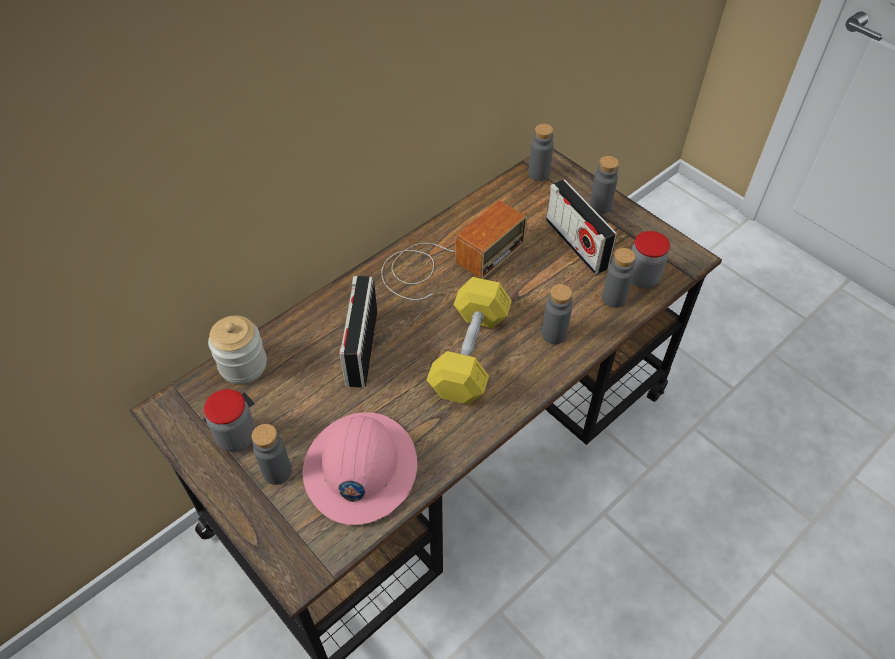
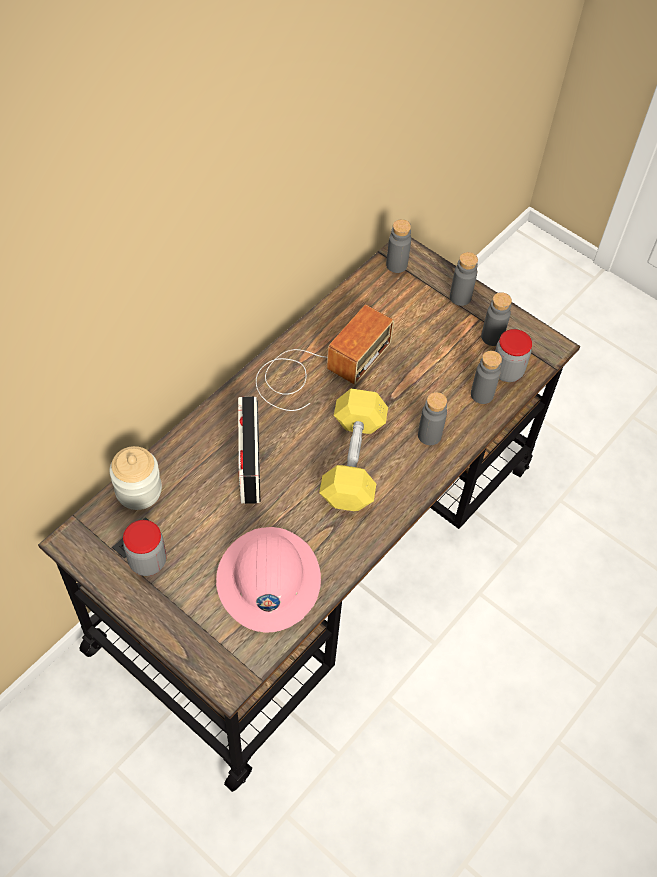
camera: 10 degrees left, 5 degrees up
(277, 472) = (192, 590): grey bottle -> grey bottle (492, 337)
(576, 244) = (441, 340): radio -> none

